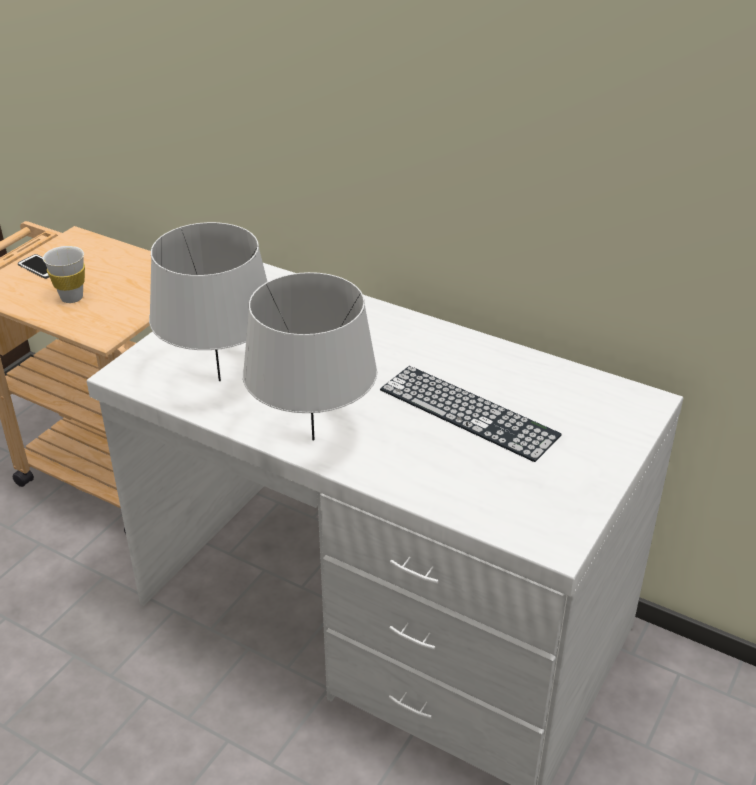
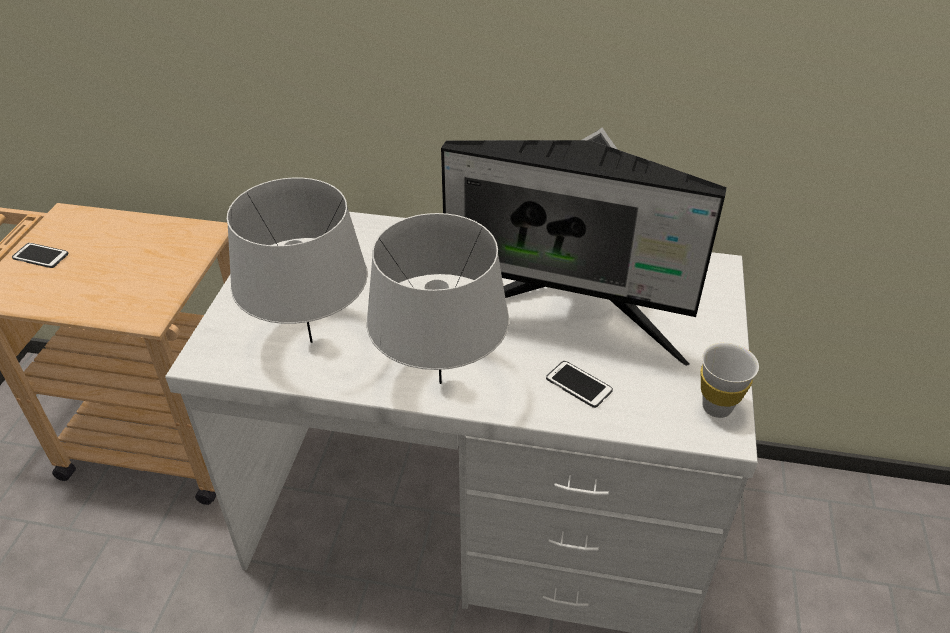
camera: 20 degrees left, 5 degrees up
(72, 297) = (93, 283): white cup -> white cup (717, 407)
(440, 471) = (578, 385): none -> phone
(468, 412) = (570, 316): keyboard -> monitor

